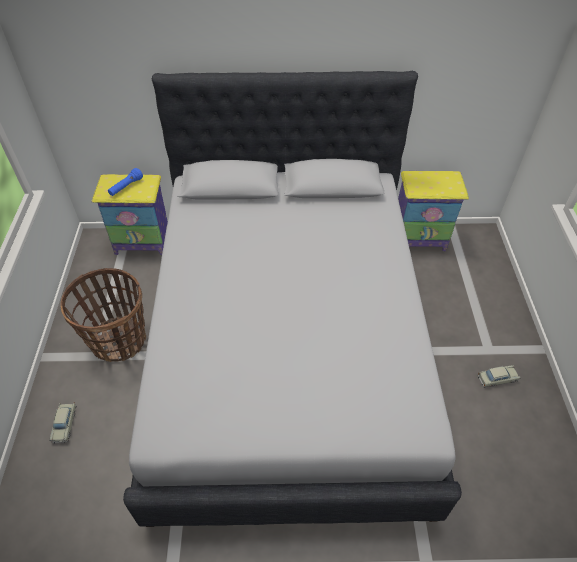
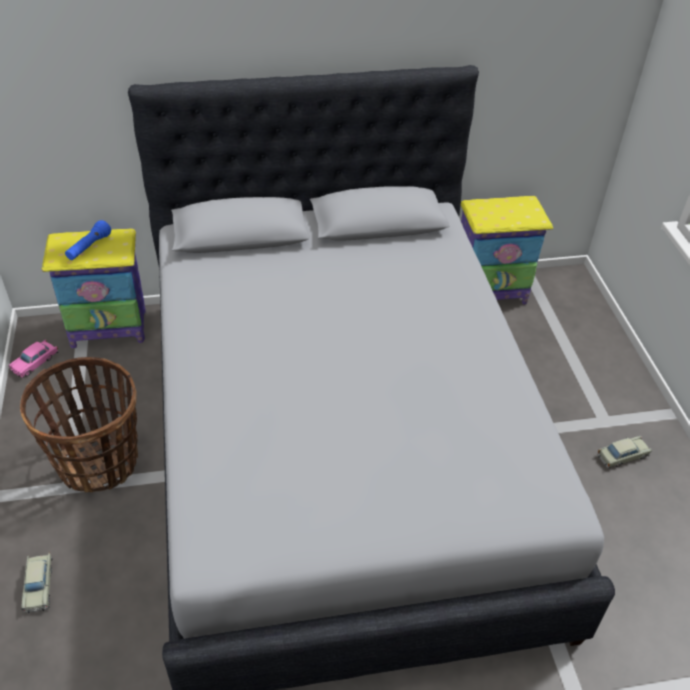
camera: 10 degrees left, 5 degrees down
(89, 263) = (35, 362): none -> pink toy car

